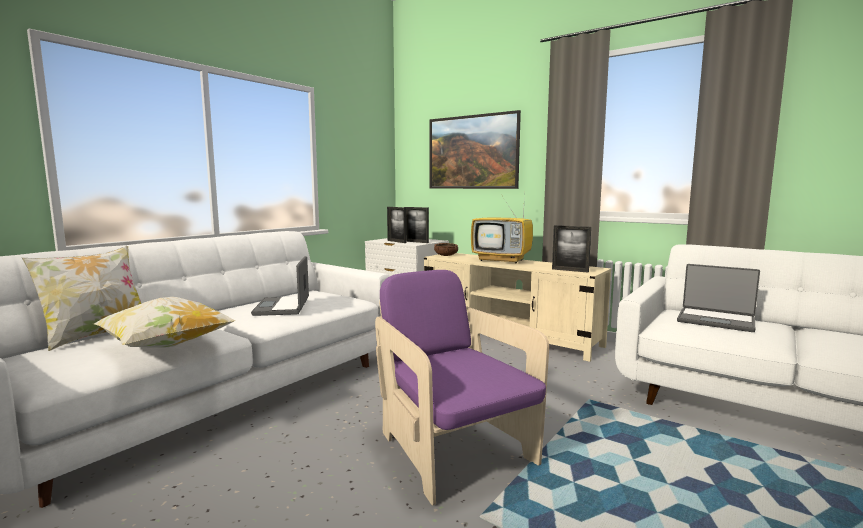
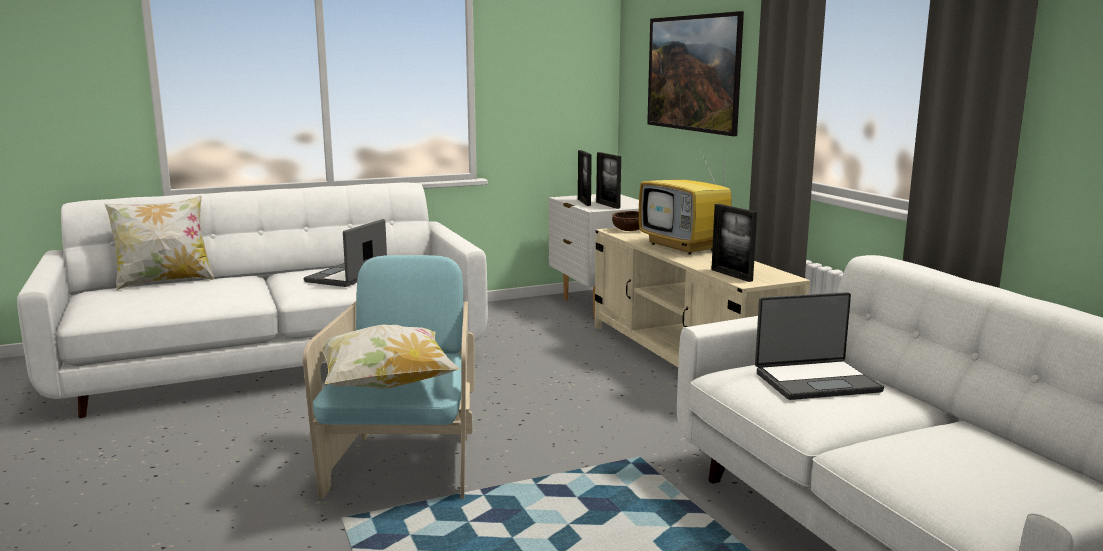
camera: 30 degrees right, 5 degrees up
(166, 346) = (194, 301): pillow -> pillow (386, 385)
(453, 451) = (405, 464): purple armchair -> turquoise armchair
(716, 320) = (816, 381): laptop -> laptop turned 75 degrees counterclockwise

